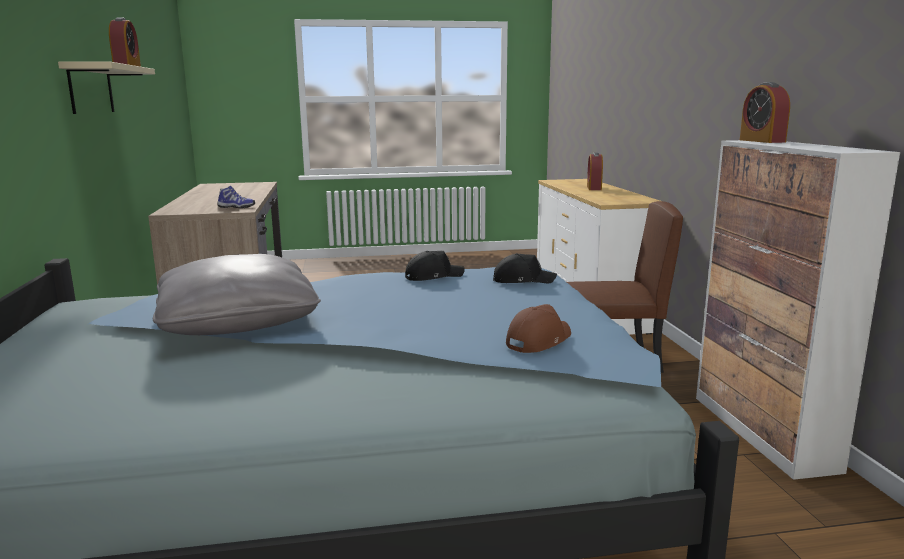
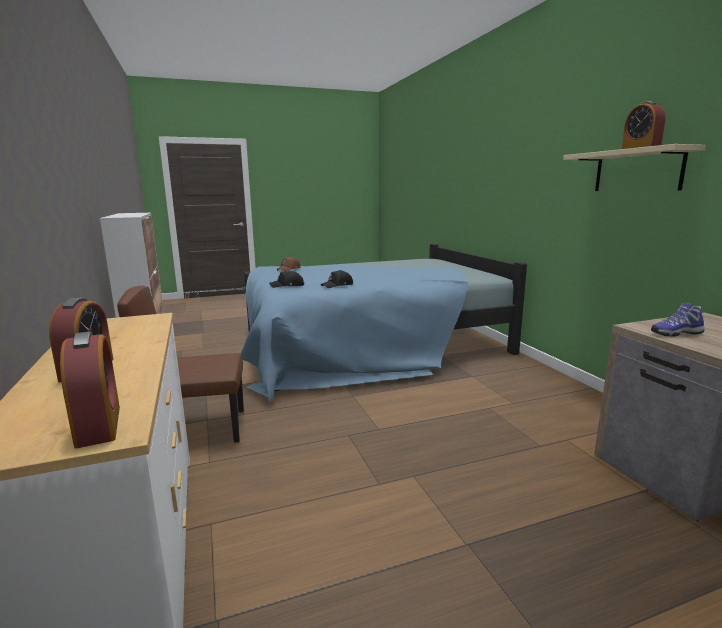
camera: 170 degrees right, 0 degrees up
(238, 322) = (403, 271): grey pillow -> none
(762, 141) = (122, 216): alarm clock -> alarm clock (98, 425)

